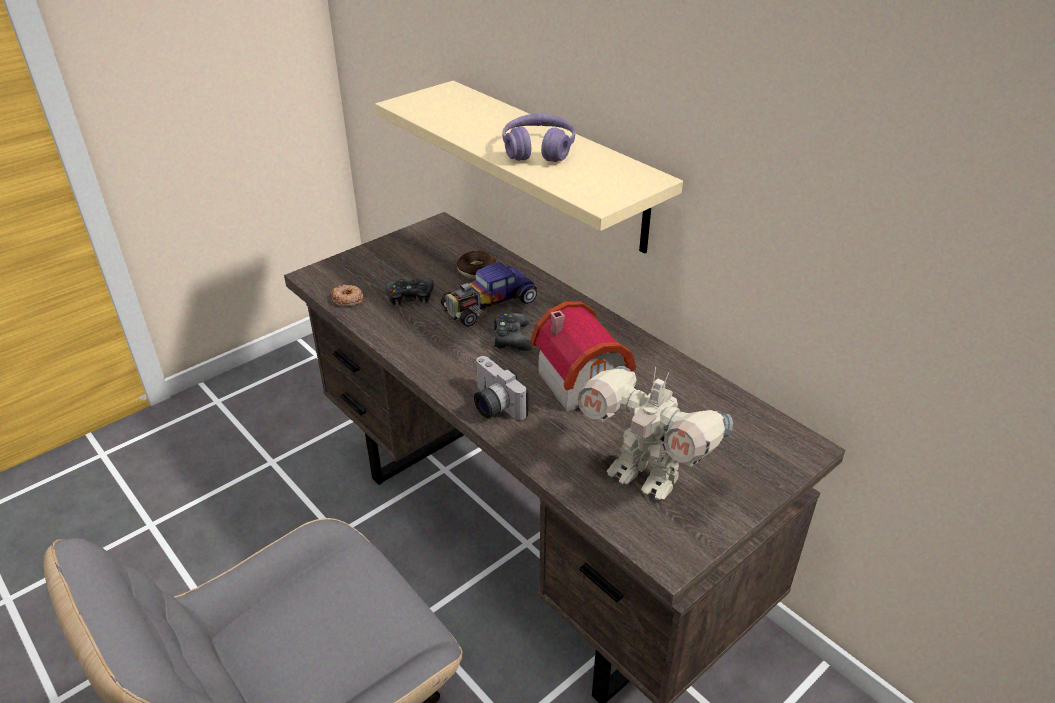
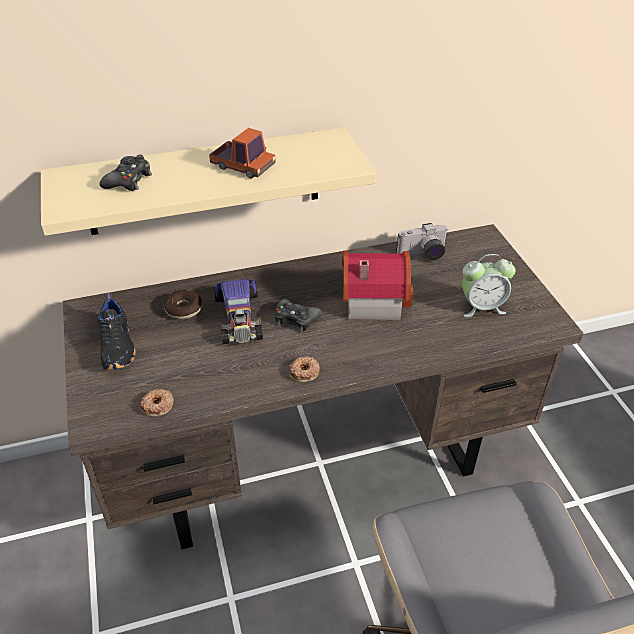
camera: 65 degrees left, 5 degrees up
(406, 256) = (118, 346): none -> black shoe
(410, 297) = (190, 361): black game controller -> black game controller (128, 180)
(437, 366) = (304, 371): none -> donut
(493, 405) = (372, 354): camera -> camera (423, 254)
(538, 150) = (243, 166): purple headphones -> toy truck
(645, 475) = (481, 307): toy robot -> alarm clock

